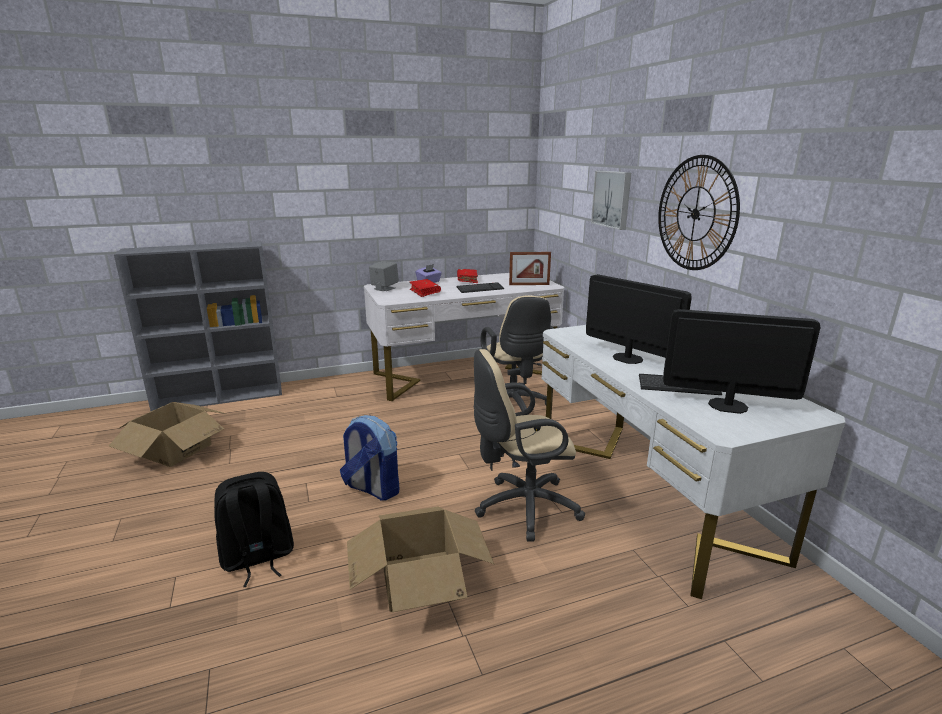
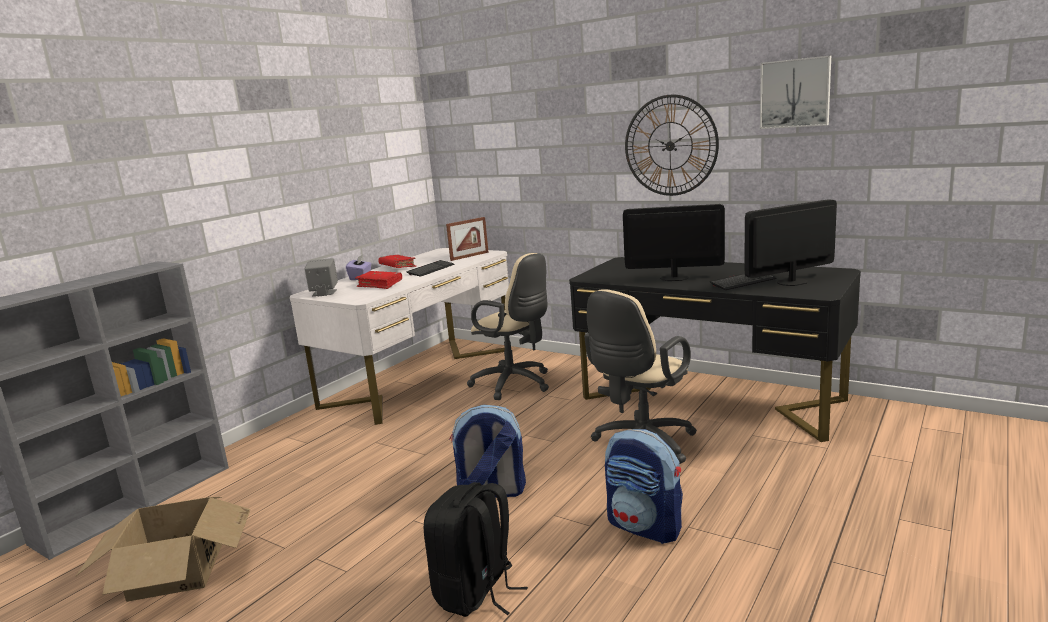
camera: 35 degrees left, 5 degrees down
(419, 580) = (645, 527): cardboard box -> backpack
(612, 199) = (559, 149): picture -> picture (795, 93)
(648, 493) = (709, 399): white desk -> black desk

